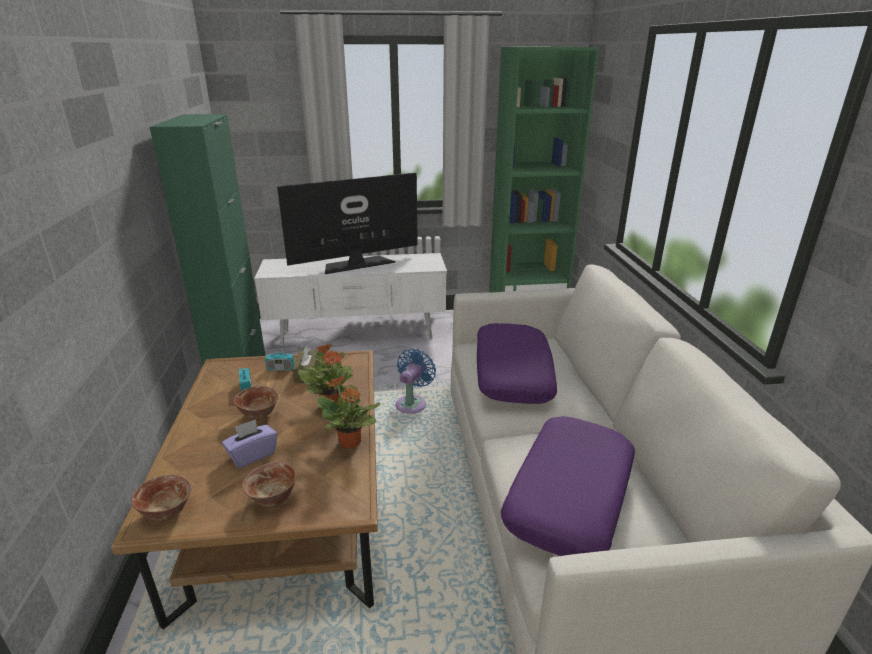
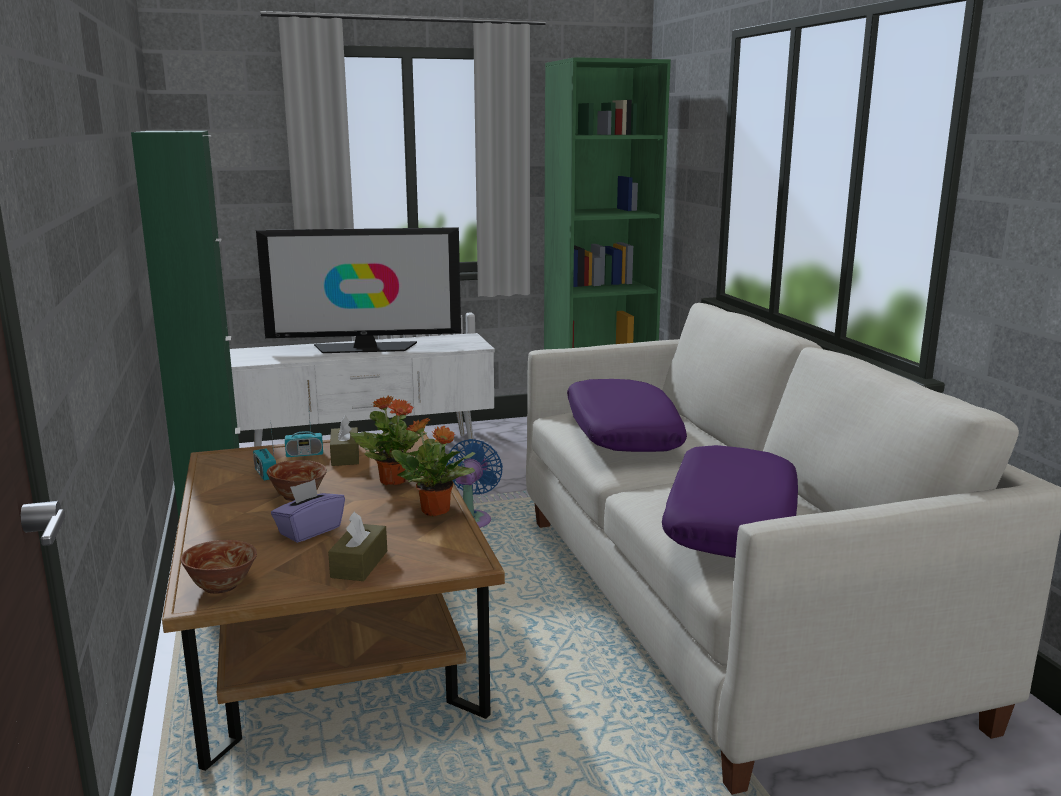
camera: 10 degrees left, 10 degrees down
(273, 499) = (359, 564): bowl -> brown tissue box
(356, 264) = (365, 348): television -> television turned 150 degrees counterclockwise

